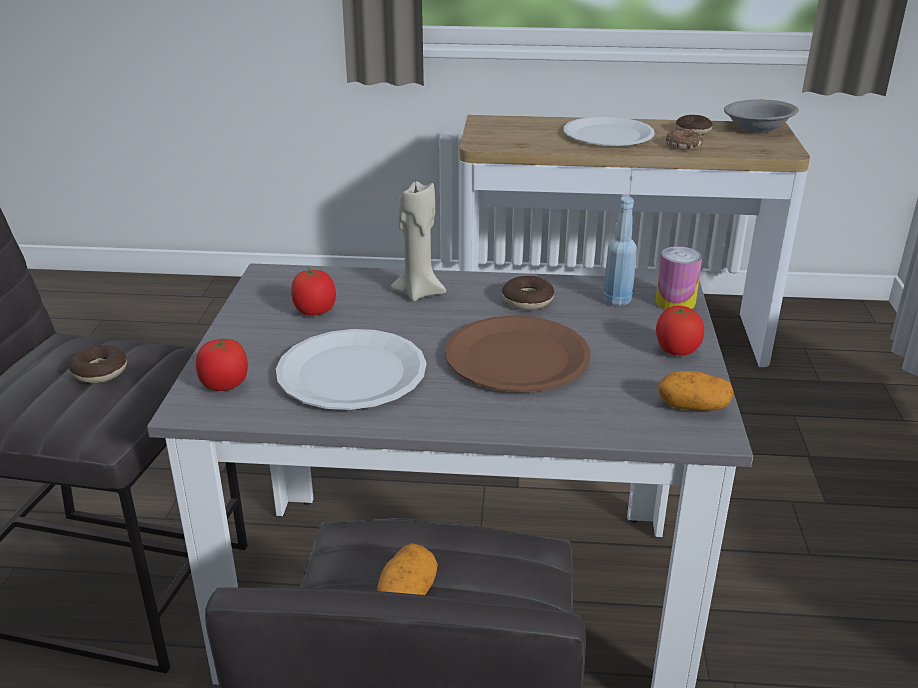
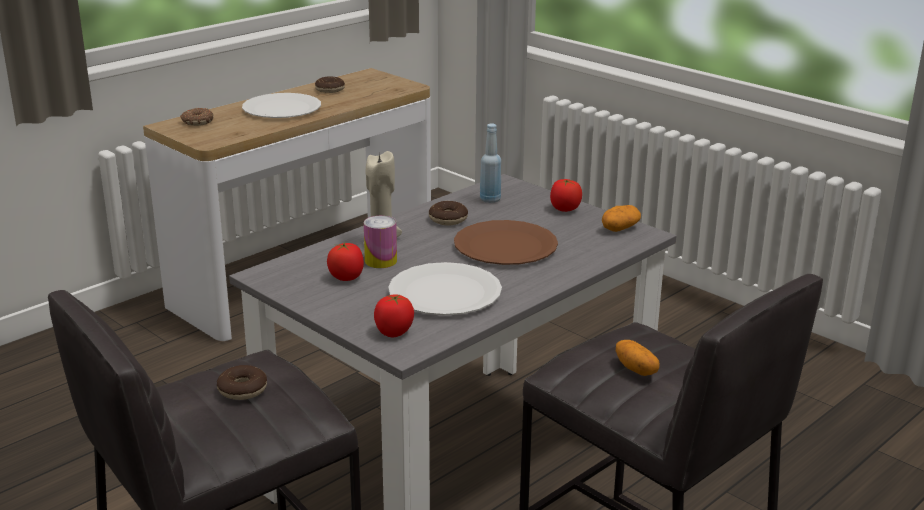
camera: 50 degrees left, 5 degrees down
(675, 302) = (518, 188): can -> can (381, 261)
(682, 145) = (344, 101): donut -> donut (197, 122)
(757, 129) = (365, 77): grey bowl -> none

